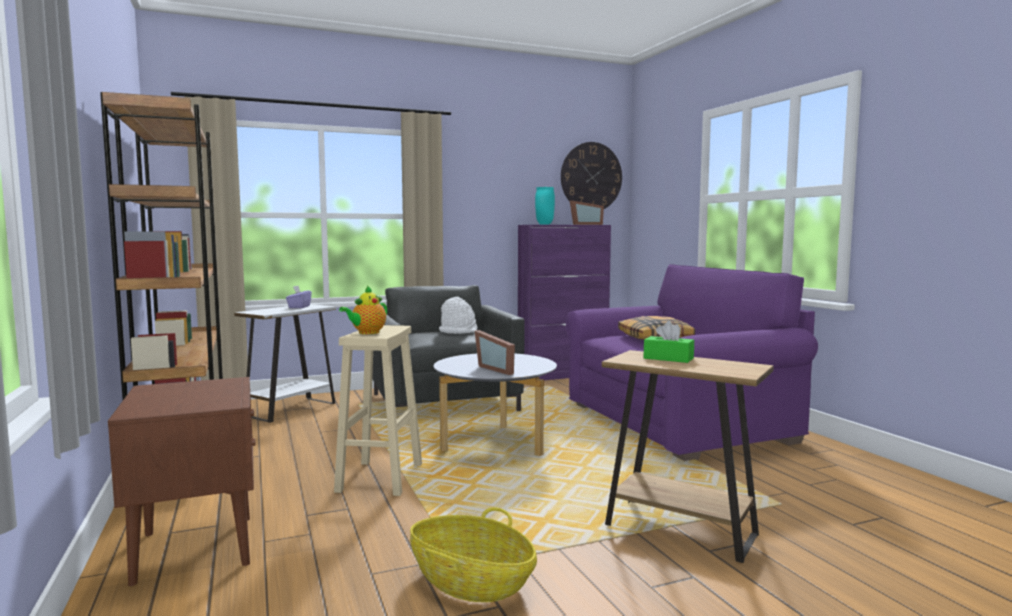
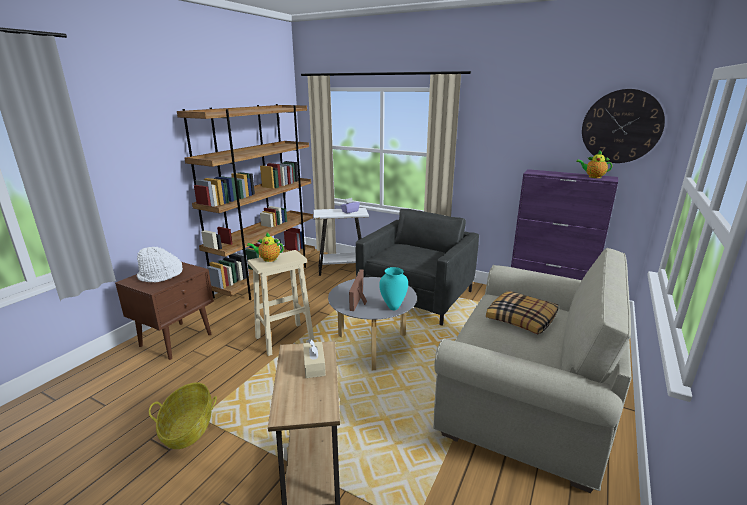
camera: 50 degrees right, 15 degrees up
(458, 331) = (422, 253): white hat -> white hat (160, 276)
(544, 224) = (545, 173): turquoise vase -> turquoise vase (393, 307)
(584, 224) = (593, 177): picture frame -> teapot
(668, 358) = (314, 365): green tissue box -> beige tissue box
(677, 423) = (526, 398): purple sofa -> beige sofa

